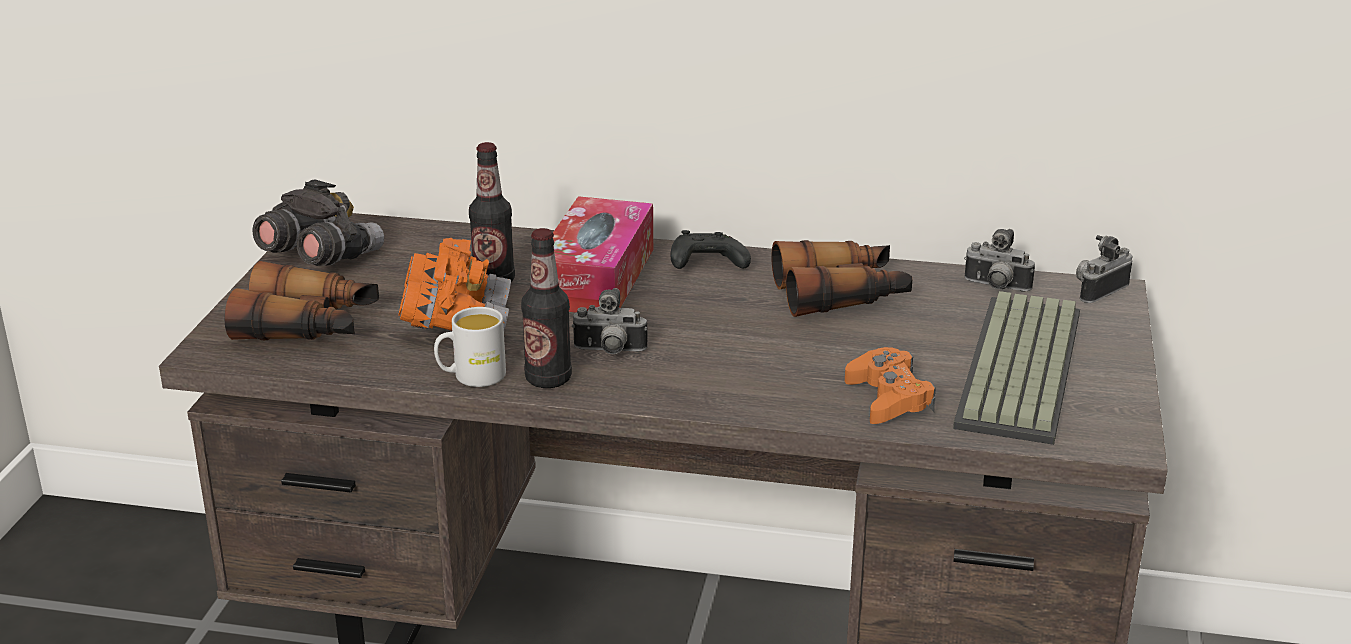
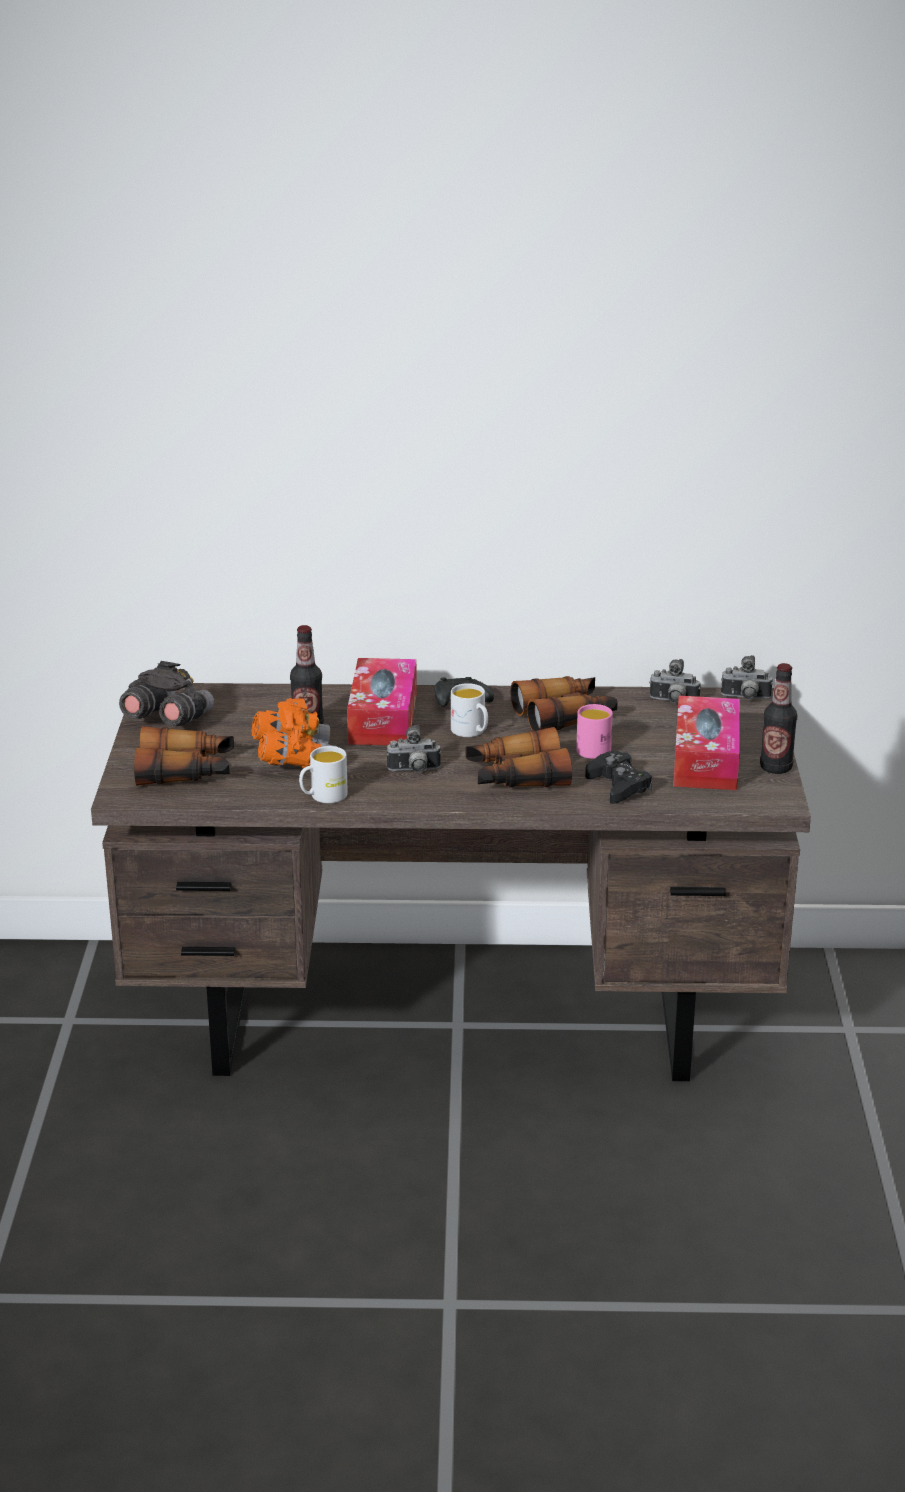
camera: 10 degrees left, 0 degrees up
(548, 379) = (378, 793): bottle -> bottle (775, 768)
(707, 306) = (471, 732): none -> white mug
(747, 372) = (516, 777): none -> binoculars
(868, 341) = (593, 748): none -> pink mug
(888, 398) = (618, 786): orange game controller -> black game controller
(1024, 371) = (705, 759): keyboard -> tissue box
(1098, 291) = (745, 698): camera -> camera turned 120 degrees counterclockwise

